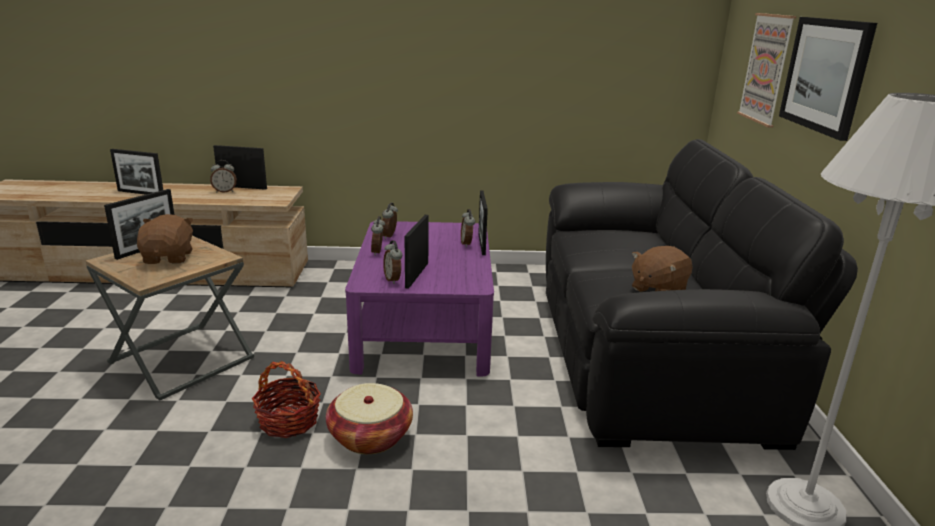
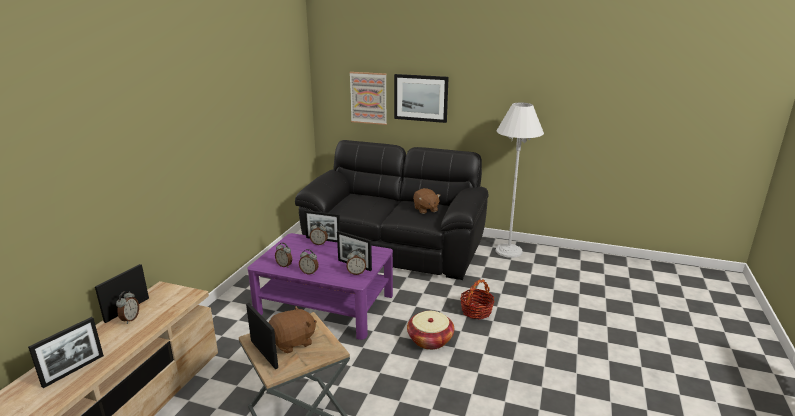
camera: 70 degrees left, 0 degrees up
(169, 258) = (293, 342): brown plush toy -> brown plush toy turned 135 degrees clockwise
(288, 421) = (403, 367): basket -> basket (476, 311)

